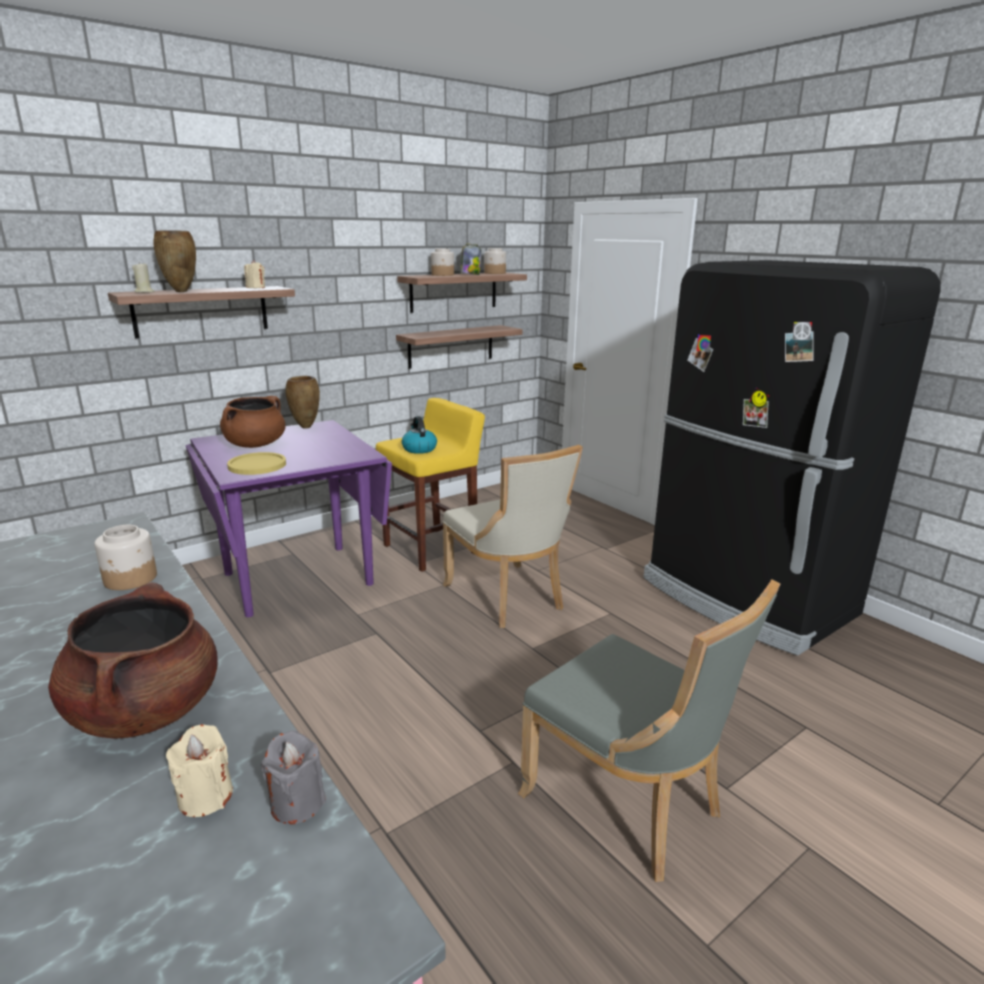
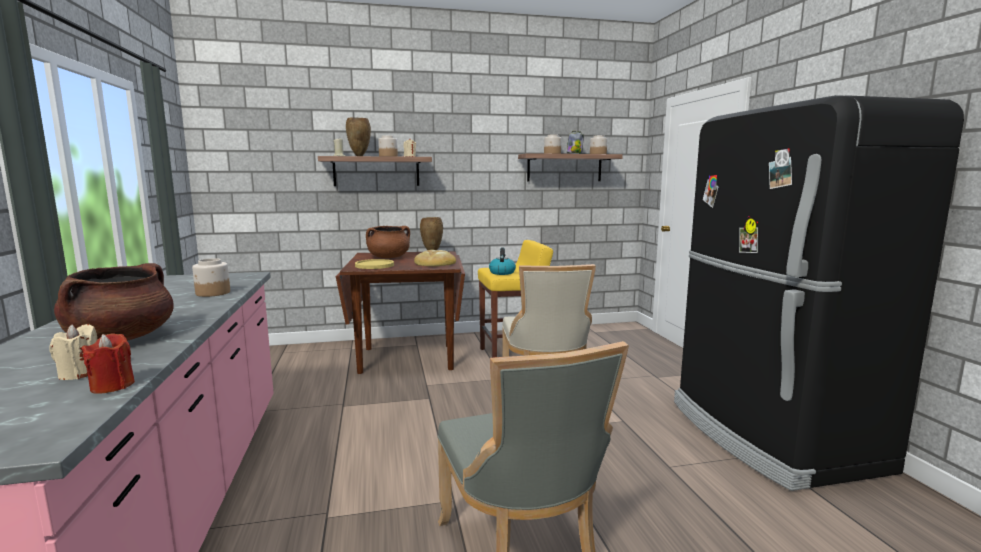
camera: 25 degrees right, 10 degrees down
(225, 289) = (388, 156): none -> jar
(297, 803) = (112, 386): grey candle -> red candle
(298, 579) = (407, 359): purple dining table -> brown dining table
(338, 449) = (435, 263): none -> bread
(451, 346) = (560, 209): shelf -> none

